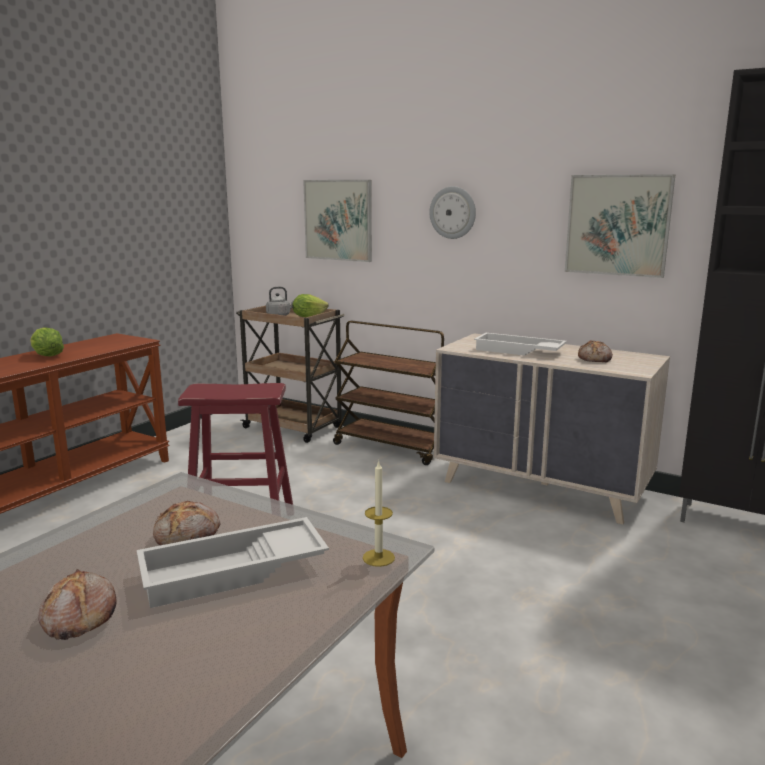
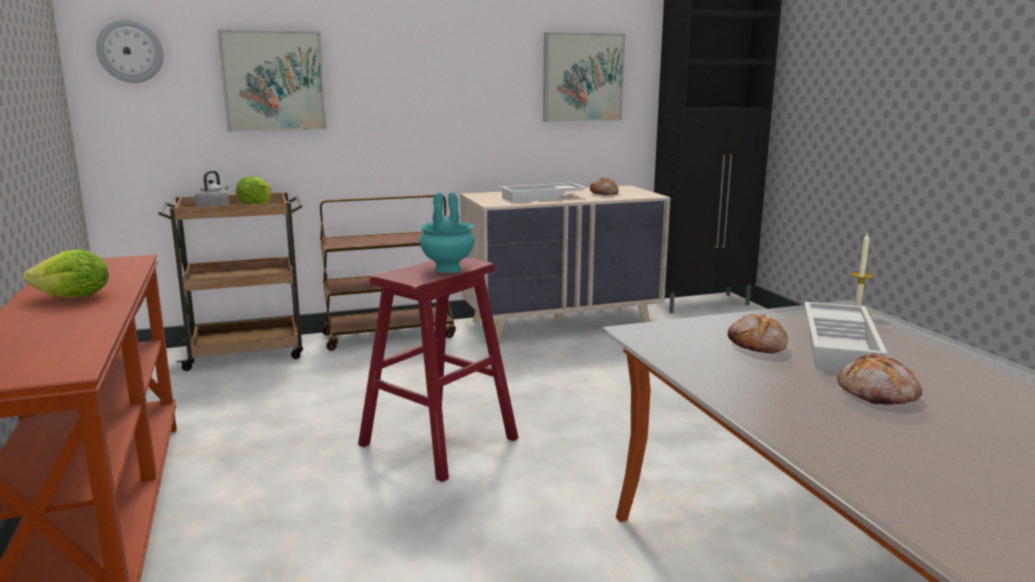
camera: 50 degrees left, 0 degrees up
(236, 393) = (447, 269): none -> turquoise vase
(453, 212) = (426, 69): wall clock -> wall clock (130, 51)

